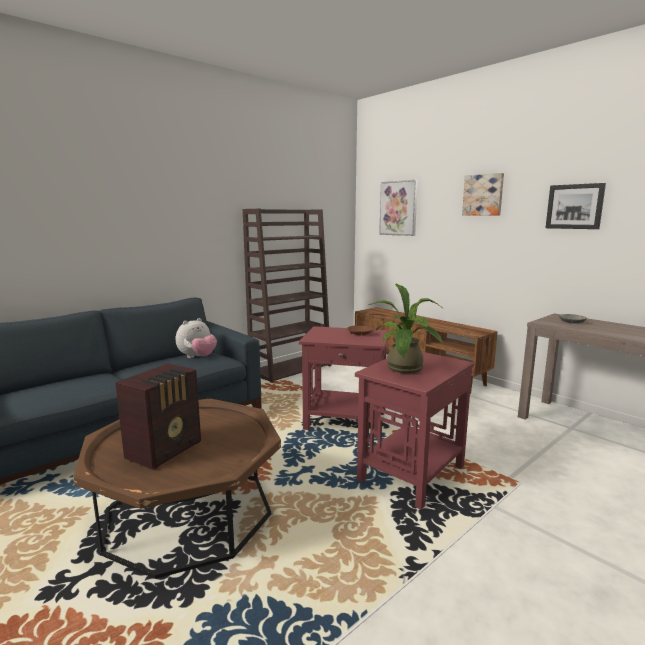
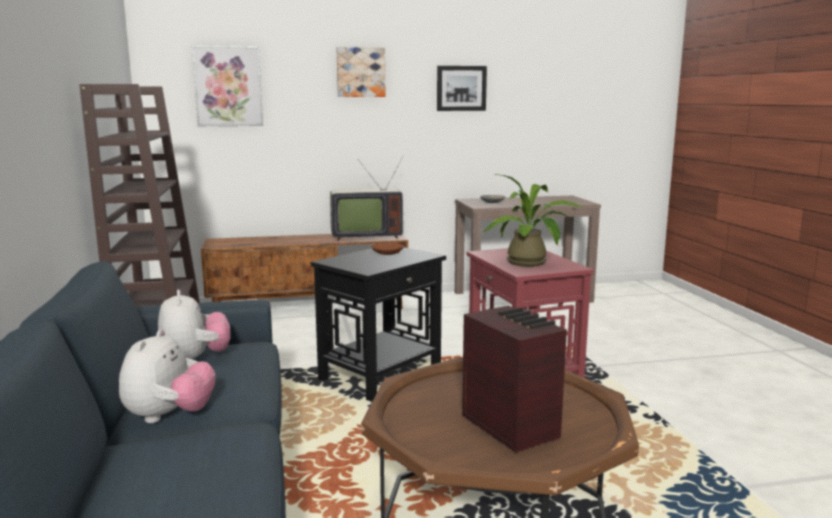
camera: 60 degrees left, 0 degrees up
(133, 371) = (169, 416): none -> plush toy
(345, 421) = (381, 376): red side table -> black side table
(458, 328) = (364, 236): none -> television

